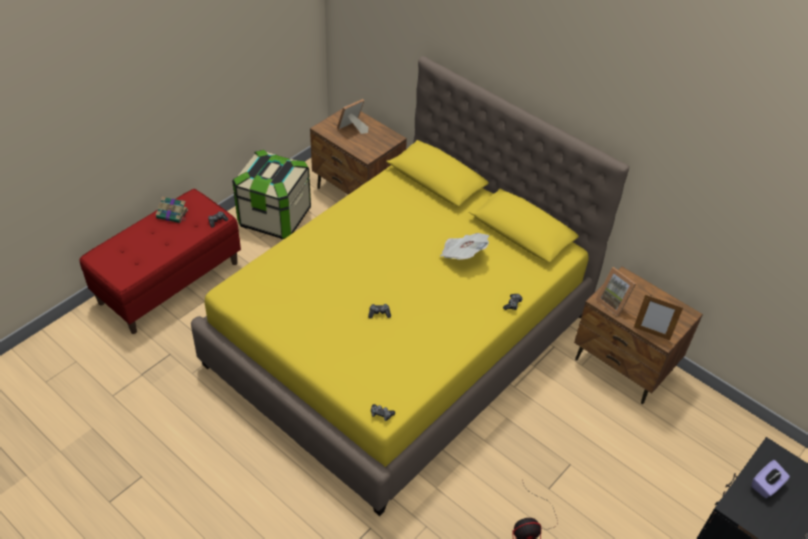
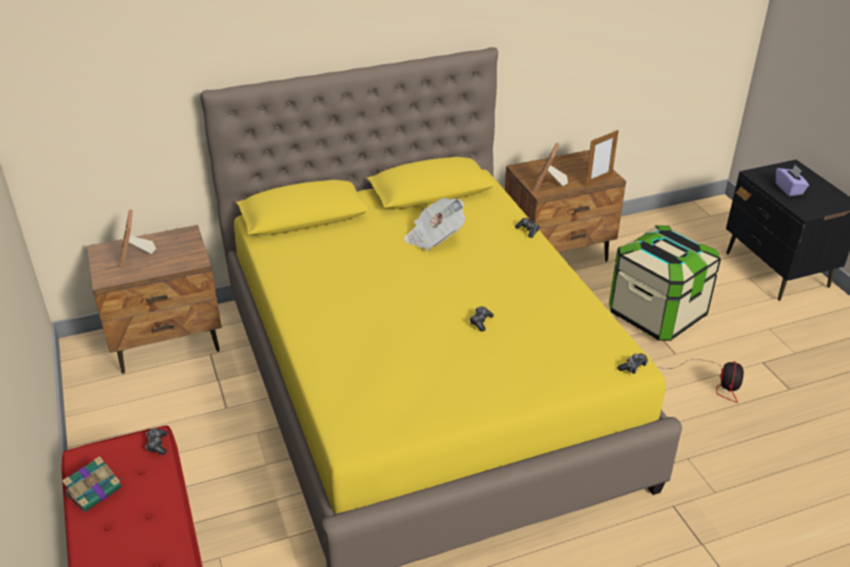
camera: 60 degrees left, 10 degrees down
(274, 217) = (133, 431): storage box -> storage box (656, 314)
(613, 302) = (548, 185): picture frame -> picture frame turned 120 degrees clockwise

